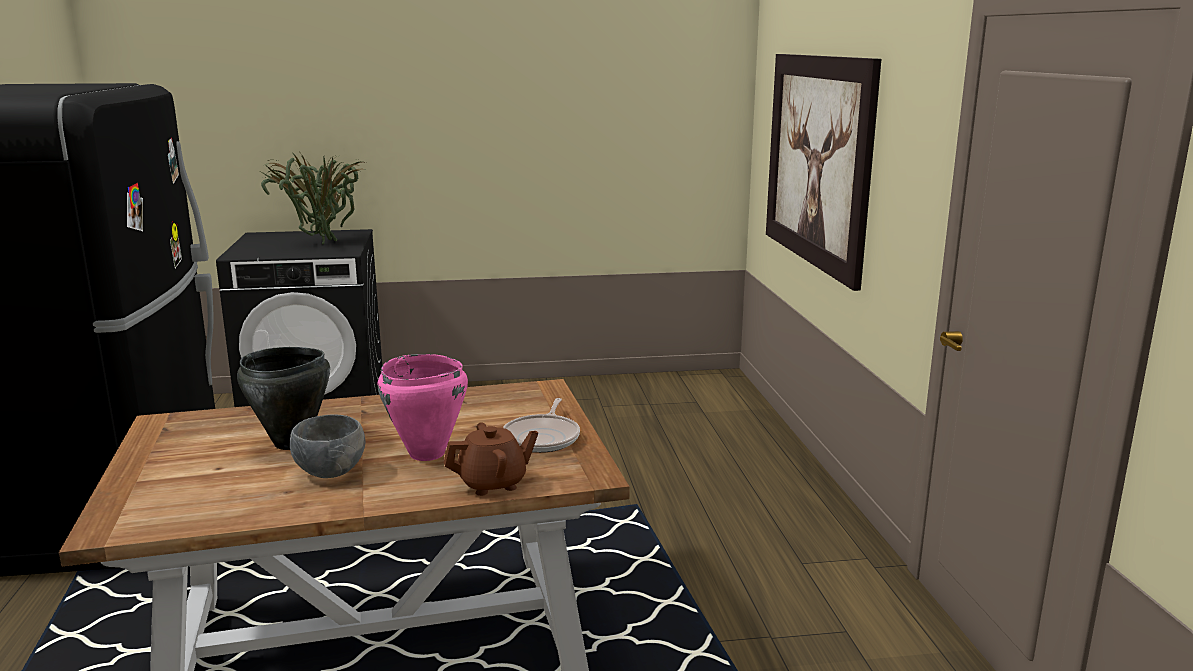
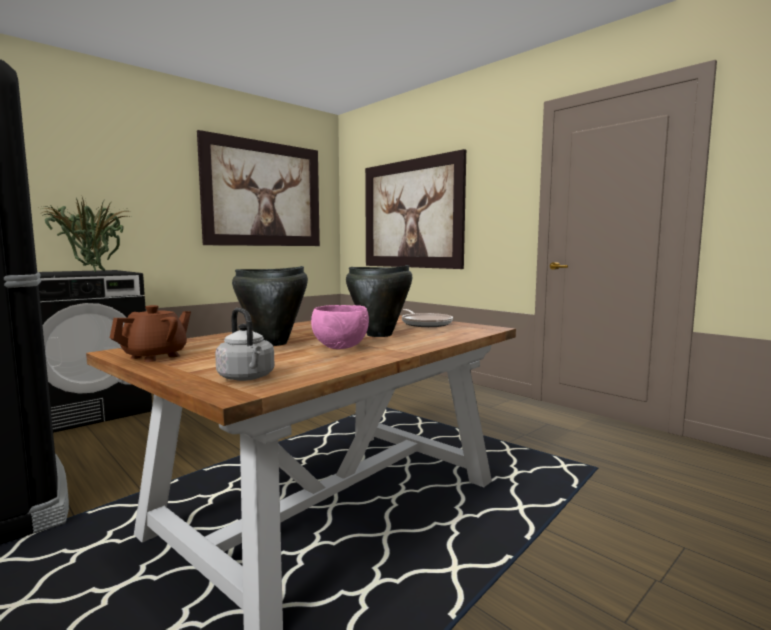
camera: 35 degrees left, 10 degrees down
(150, 509) = (247, 378): none -> grey kettle
(330, 472) = (339, 347): grey bowl -> pink bowl
(426, 454) = (379, 335): pink cooking pot -> black cooking pot
(493, 483) = (451, 336): brown teapot -> brown teapot (156, 356)
(600, 104) = (263, 194): none -> picture

